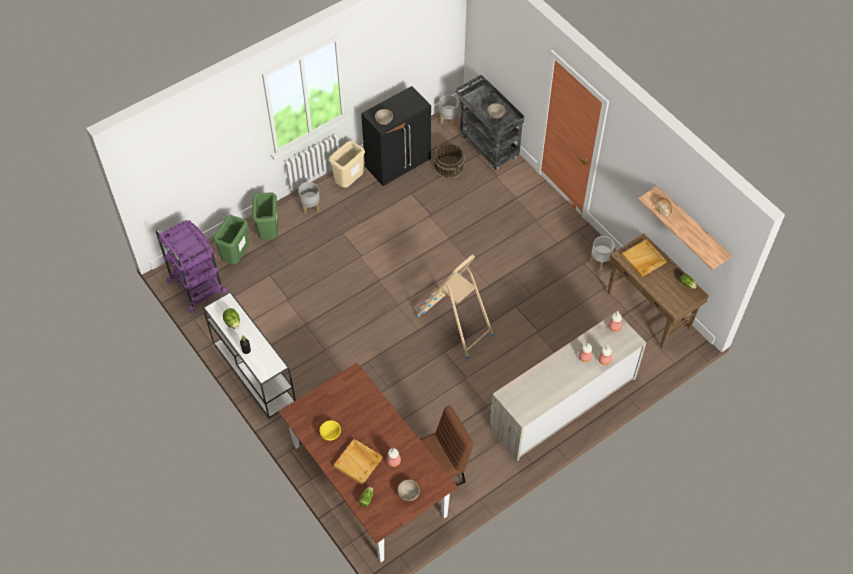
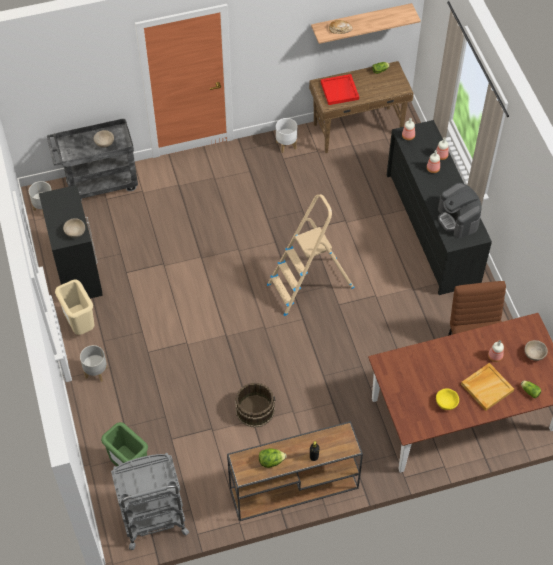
camera: 70 degrees left, 0 degrees up
(198, 286) = (153, 518): purple cart -> grey cart
(253, 371) = (292, 489): white console table -> brown console table
(268, 233) = (112, 424): green trash can -> none
(449, 166) = (108, 228): brown bucket -> brown bucket (255, 409)
(535, 393) = (458, 219): none -> coffee machine
(563, 404) = (433, 228): white dresser -> black dresser
(643, 259) = (340, 91): beige tray -> red tray

